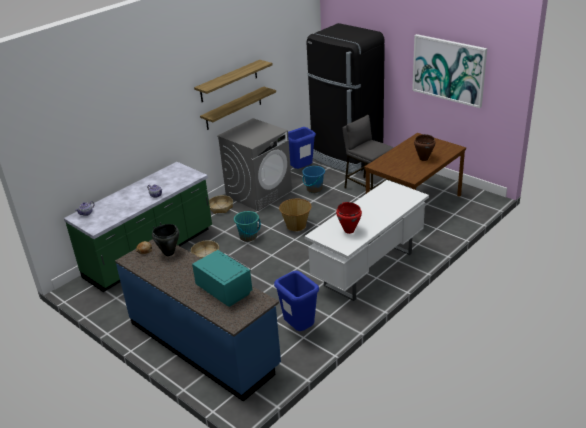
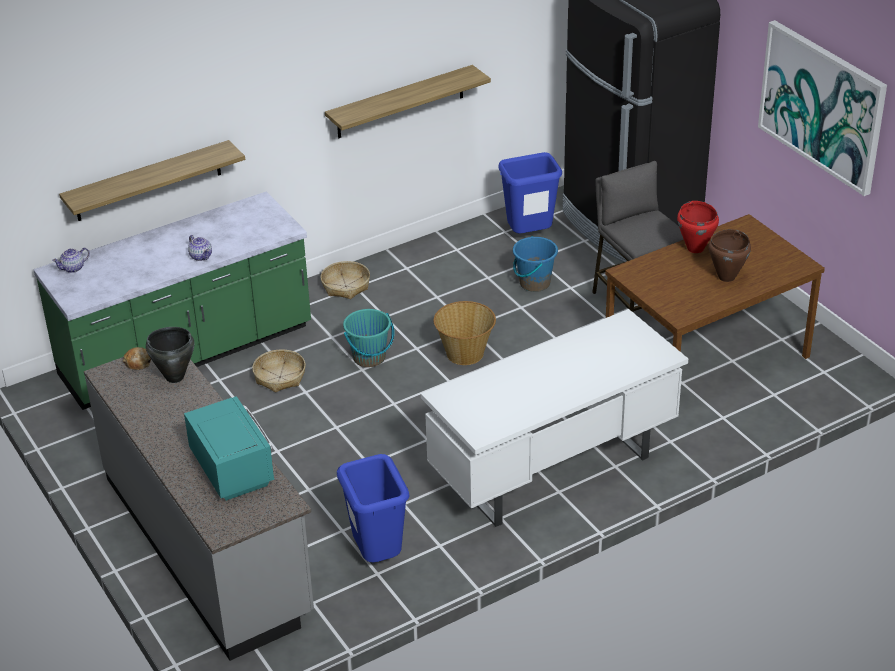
camera: 15 degrees right, 5 degrees up
(204, 344) = (208, 546): blue counter -> grey counter
(229, 81) = (394, 52): shelf -> shelf (148, 181)
(259, 193) = (428, 270): grey washing machine -> none
(349, 230) = (503, 400): red cooking pot -> red cooking pot (695, 248)

